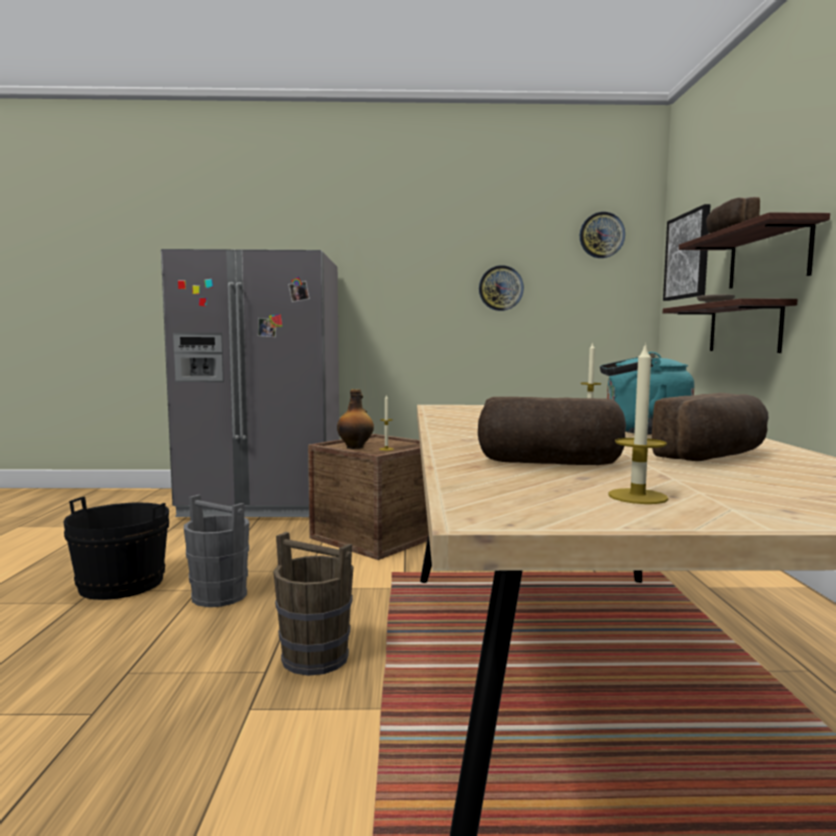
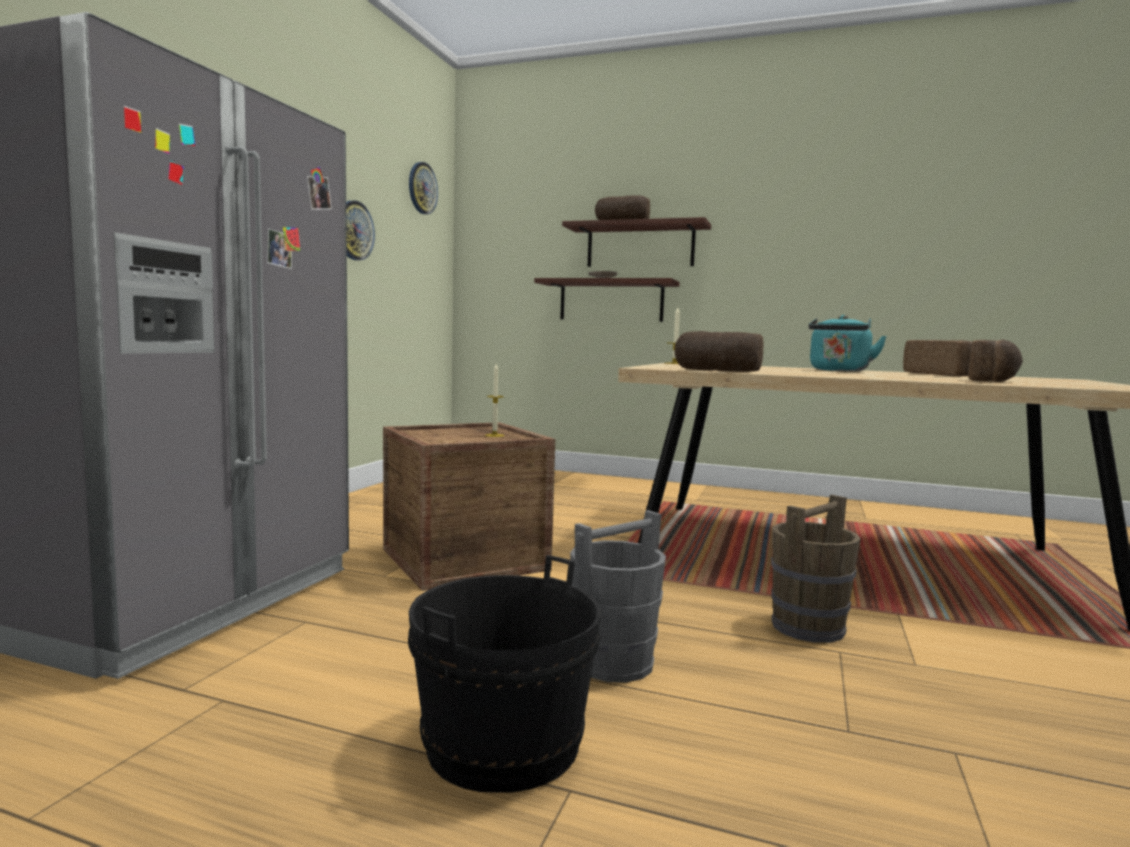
camera: 70 degrees left, 0 degrees up
(355, 447) = (462, 439): bottle -> none
(444, 413) = (716, 370): none -> bread
(637, 496) = (1084, 384): candle -> none
(688, 256) = (510, 229): picture -> none

